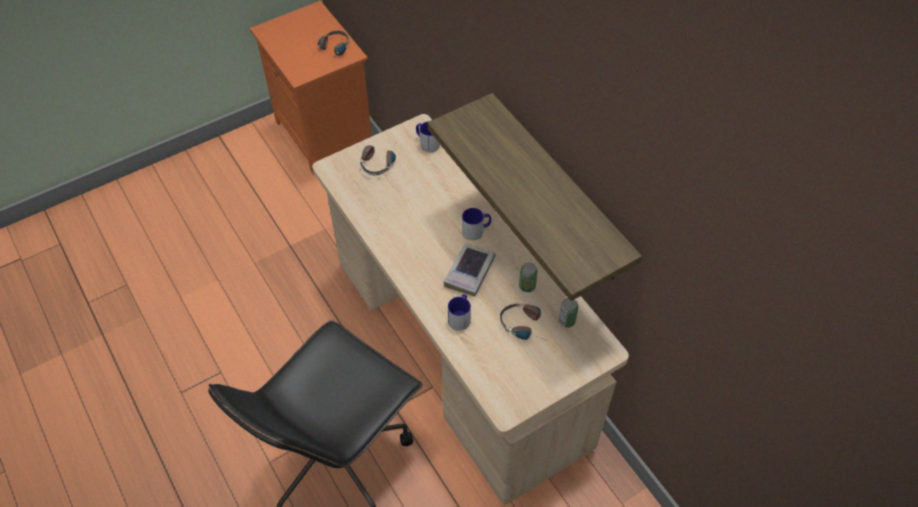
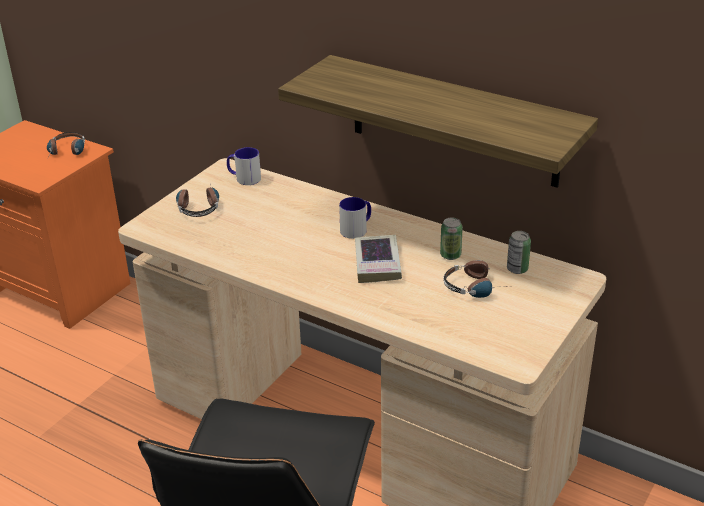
camera: 25 degrees left, 20 degrees down
(460, 317) = (398, 302): mug -> none

